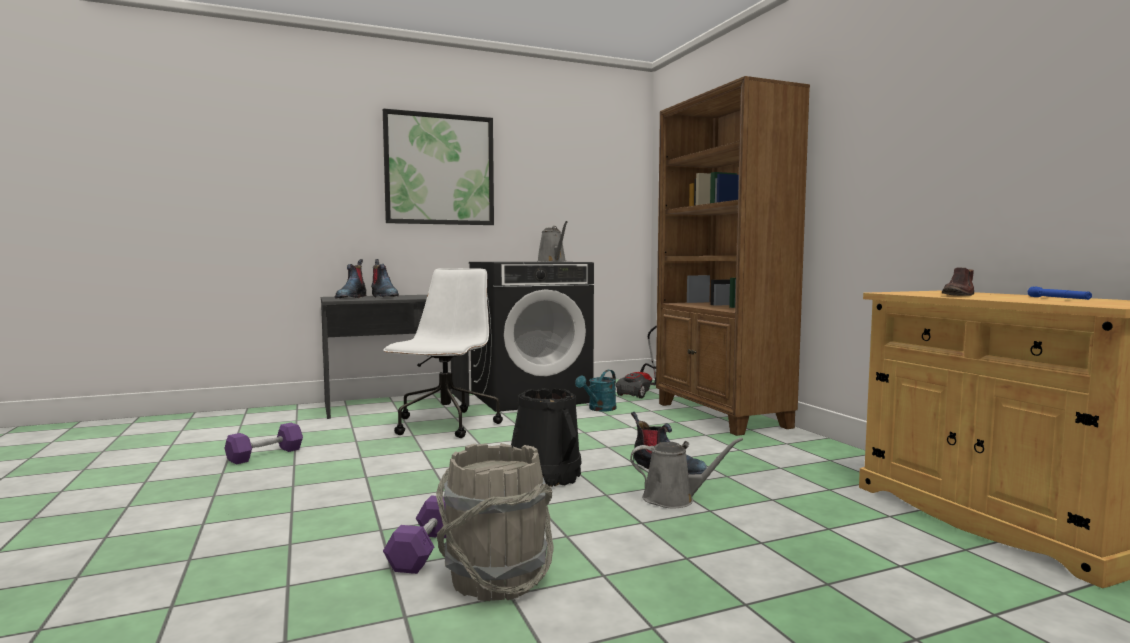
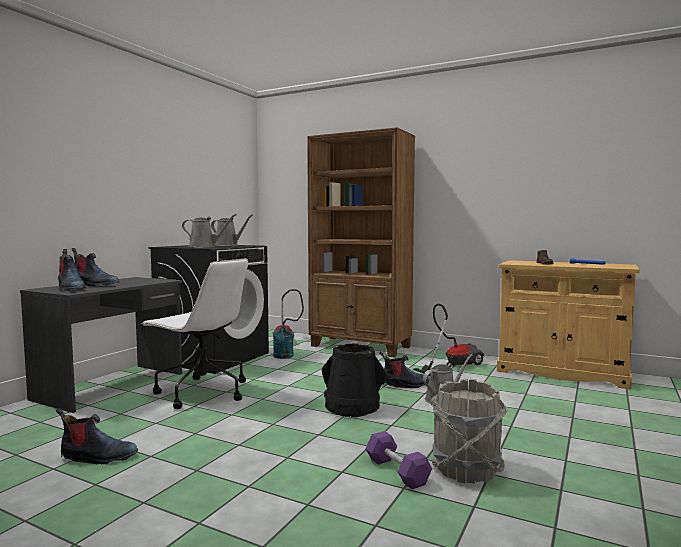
camera: 40 degrees left, 0 degrees up
(265, 455) = (97, 457): purple dumbbell -> boot
(439, 169) = (121, 163): picture -> none
(445, 425) = (201, 392): white office chair -> white office chair turned 150 degrees clockwise
(511, 261) = (204, 247): none -> grey watering can
(802, 463) = (452, 365): none -> vacuum cleaner

